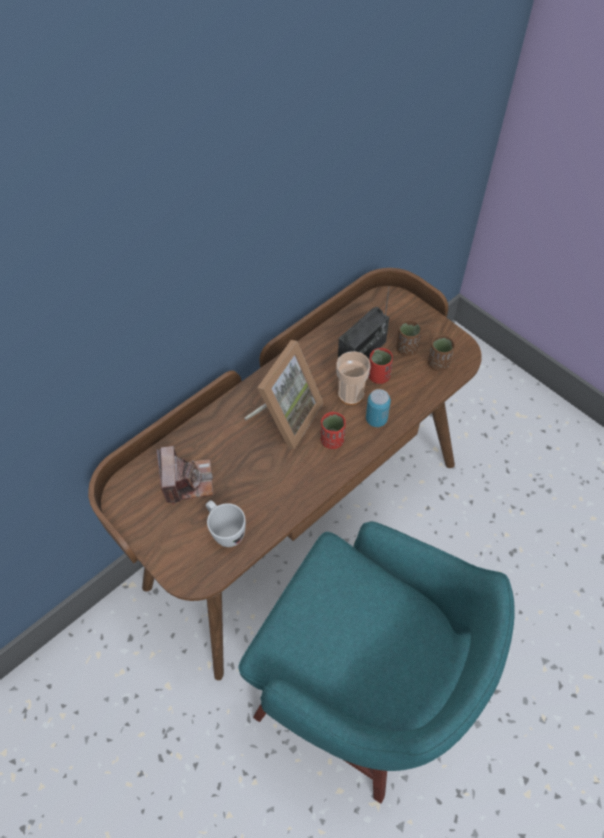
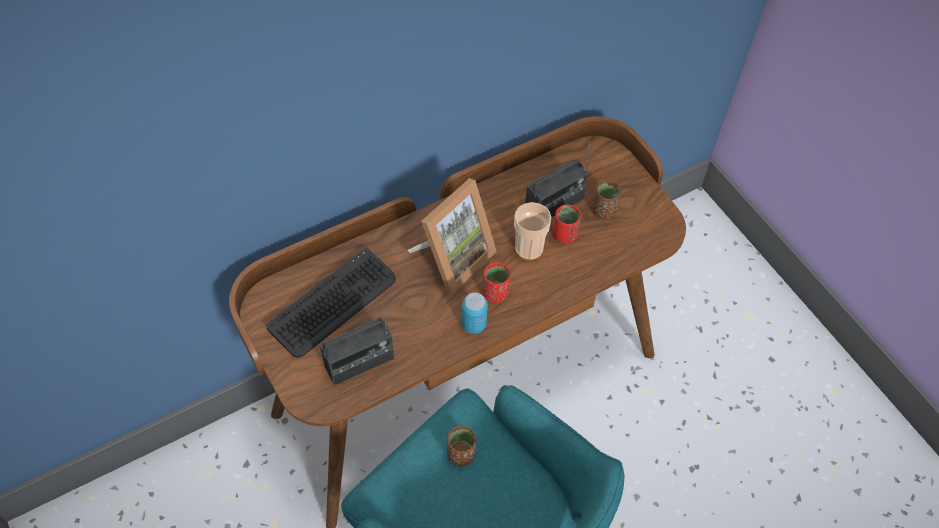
camera: 10 degrees right, 0 degrees up
(187, 481) = (333, 303): camera -> keyboard
(225, 531) = (359, 362): white mug -> radio
(376, 419) = (548, 281): can -> can (474, 324)
(438, 364) = (633, 235): brown cup -> brown cup (461, 454)

